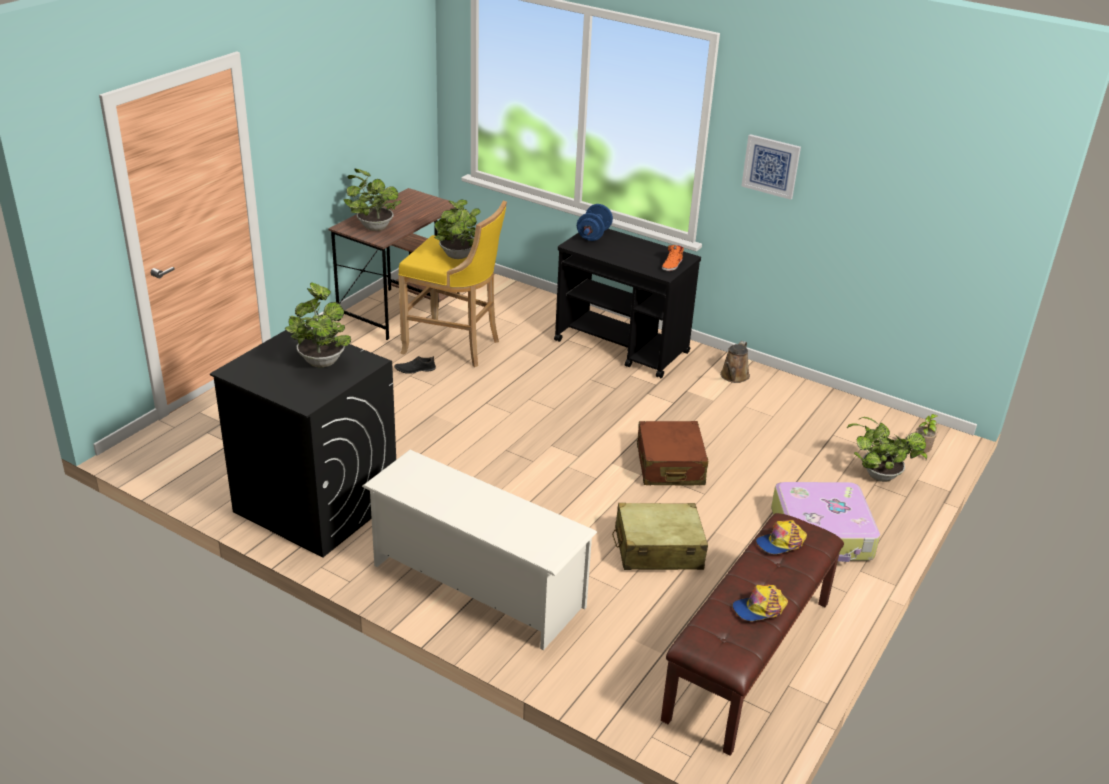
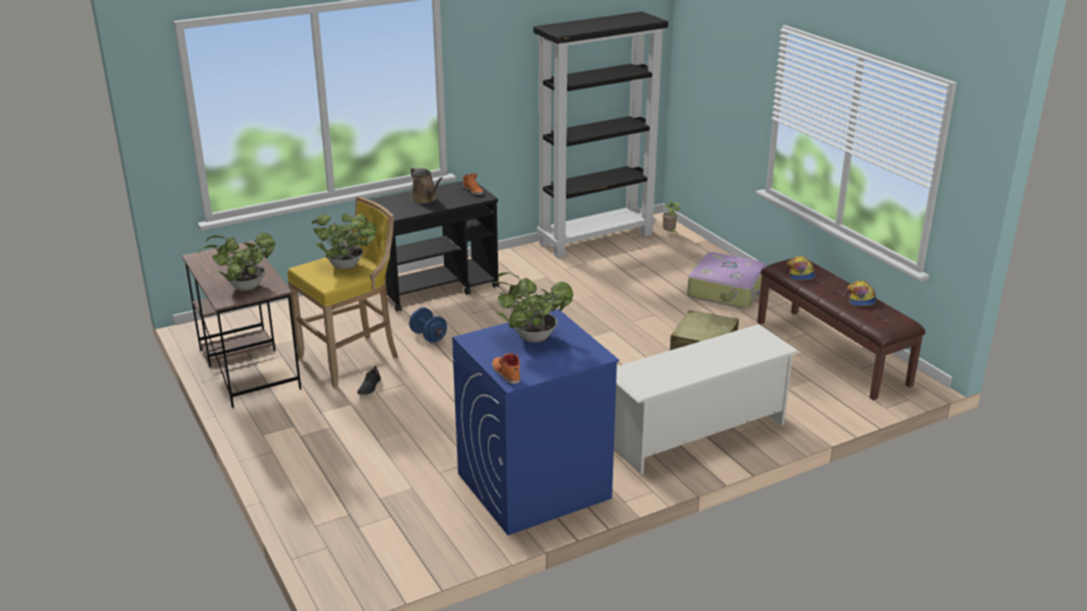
camera: 60 degrees left, 5 degrees down
(244, 364) = (505, 373): none -> orange shoe
(315, 504) = (533, 486): black washing machine -> blue washing machine
(593, 235) = (389, 203): blue dumbbell -> blue dumbbell (428, 336)
(669, 465) = (611, 317): brown suitcase -> none
(733, 377) = (523, 260): brown watering can -> brown watering can (425, 199)
(771, 166) = (498, 82): picture -> none
(840, 407) = (596, 238): none -> black bookcase
(877, 475) = (680, 253): potted plant -> none

